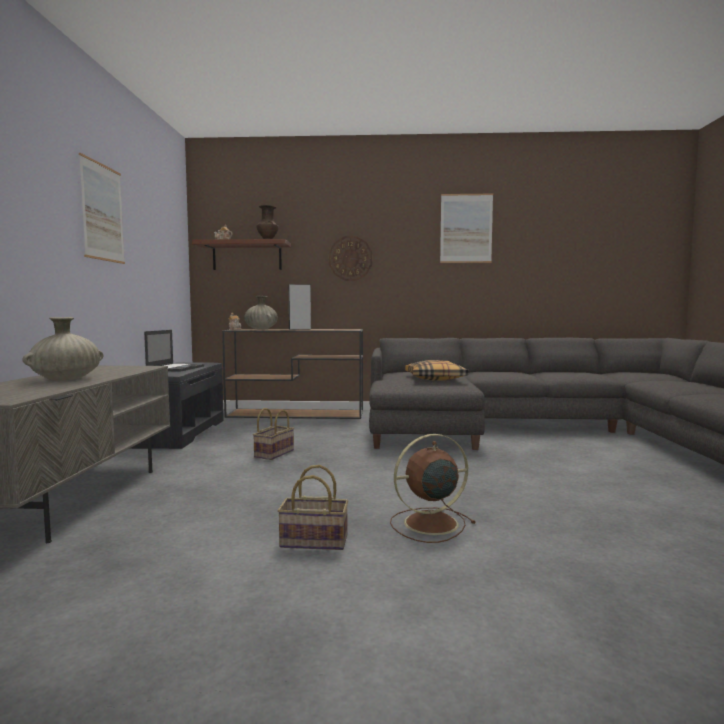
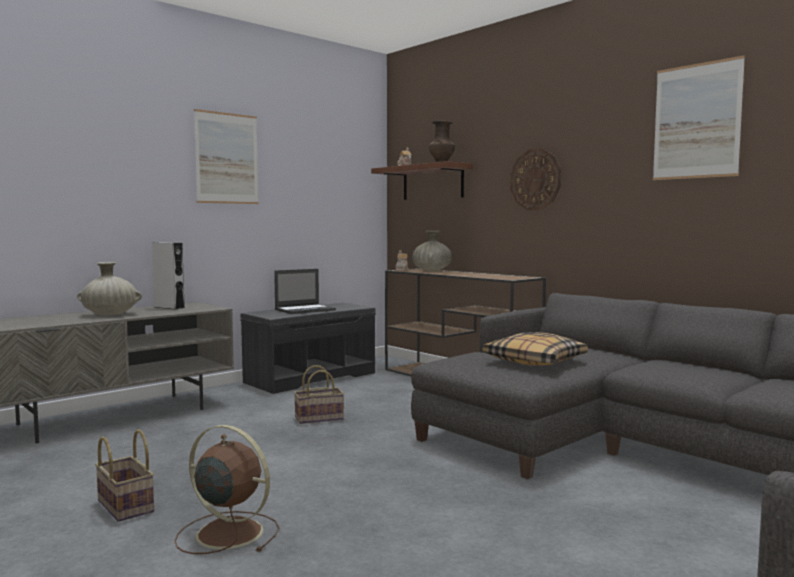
camera: 45 degrees right, 0 degrees up
(299, 329) = (468, 273): grey speaker -> grey speaker (169, 307)

